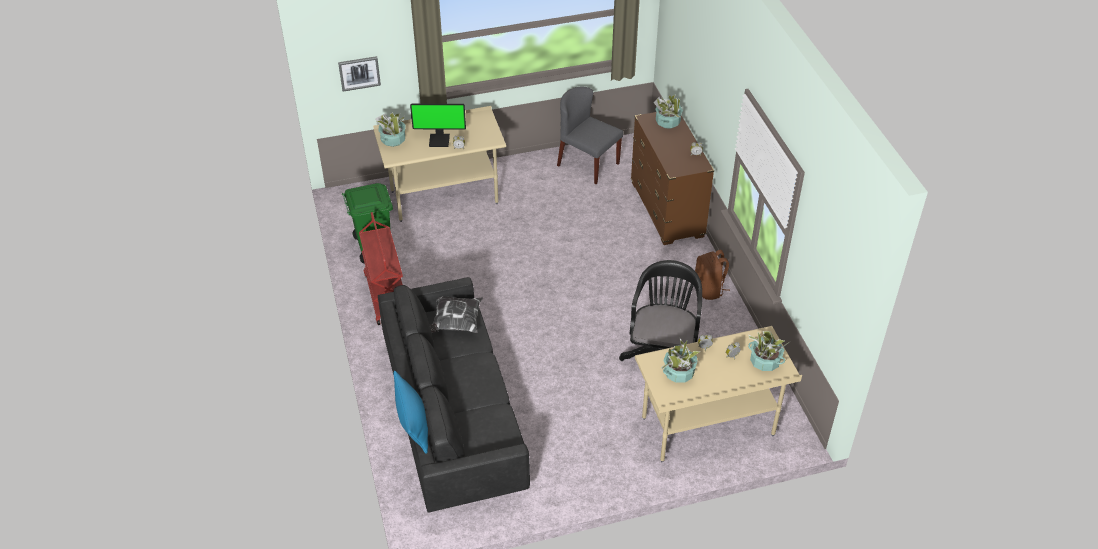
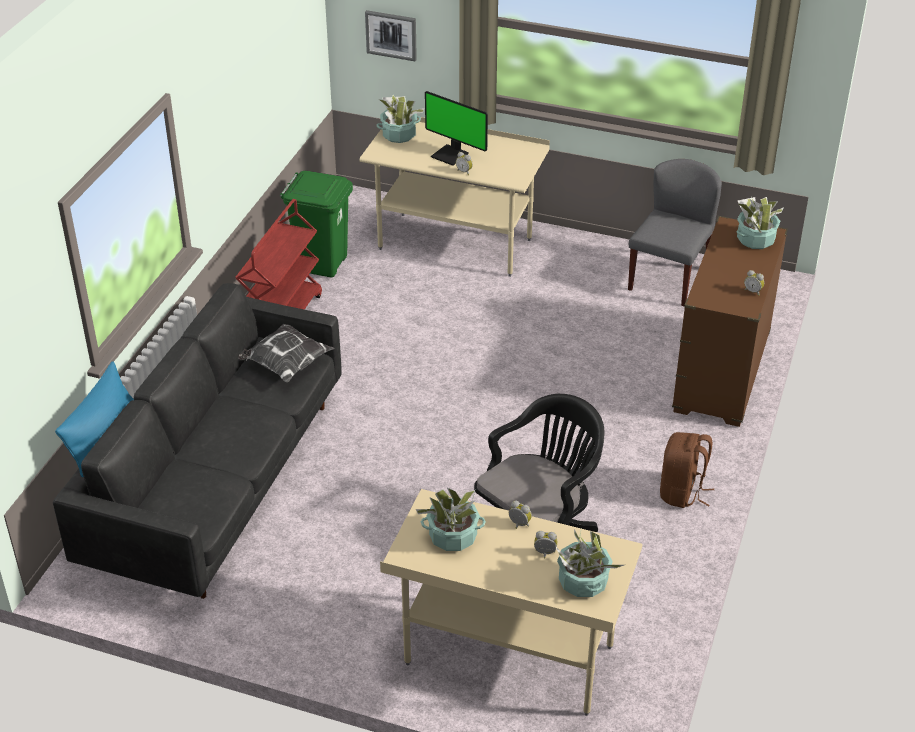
camera: 35 degrees right, 5 degrees down
(587, 164) = (669, 278): grey chair -> grey chair turned 45 degrees clockwise

